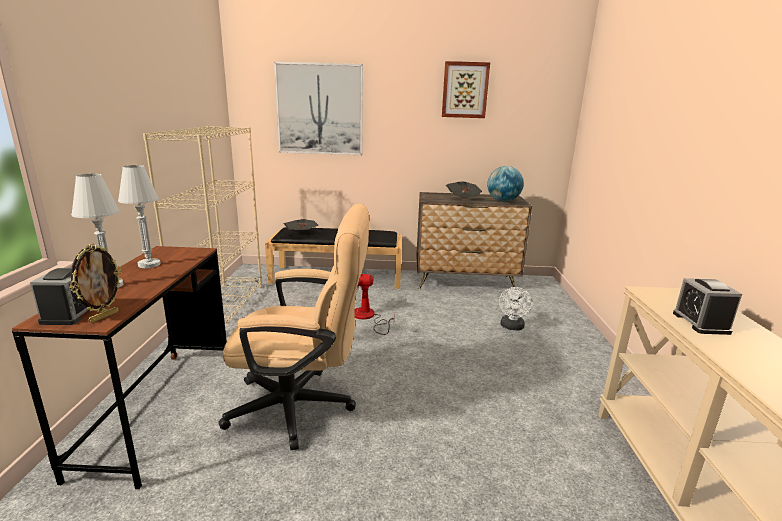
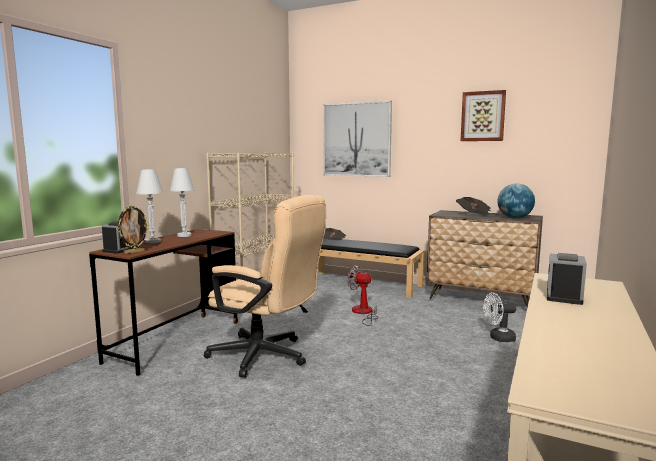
camera: 25 degrees right, 10 degrees down
(512, 327) = (498, 338): white fan -> white fan turned 45 degrees clockwise

